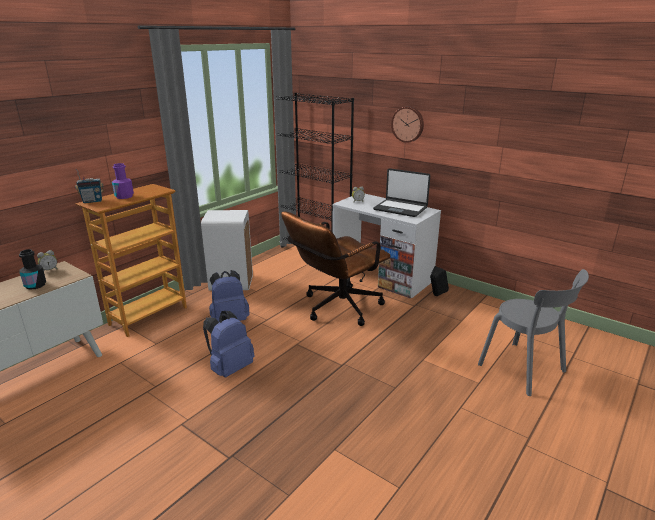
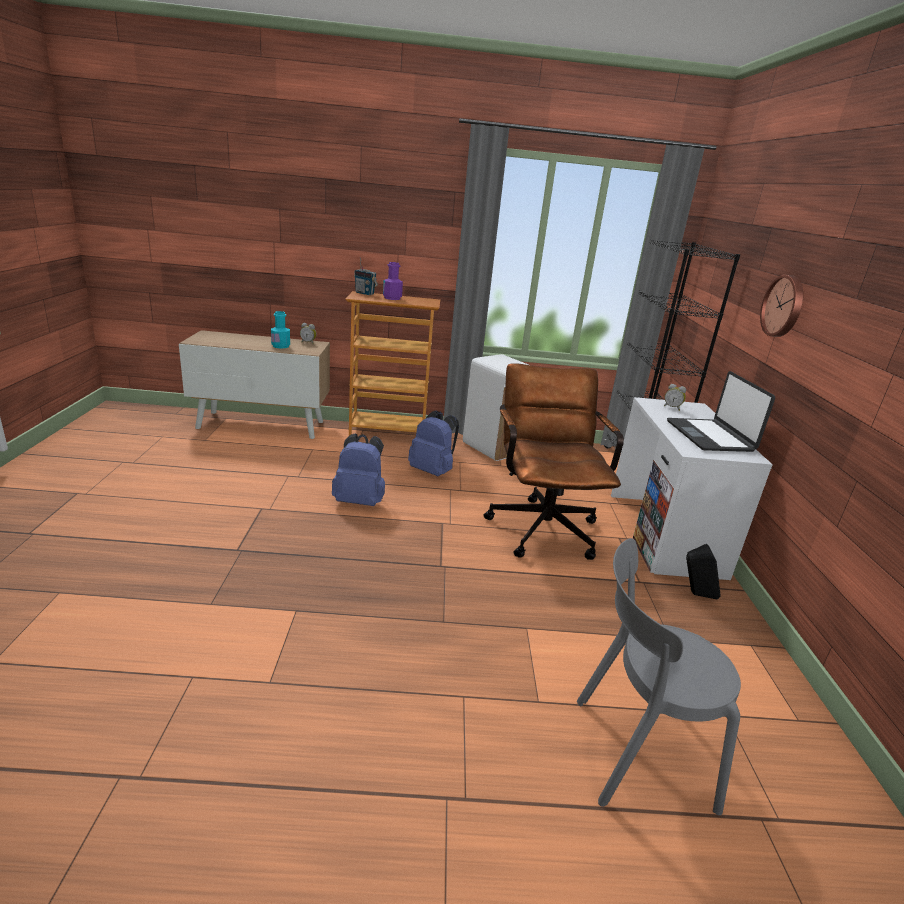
camera: 50 degrees right, 0 degrees up
(35, 285) = (280, 346): black bottle -> turquoise bottle
(336, 308) = (541, 524): brown office chair -> brown office chair turned 75 degrees clockwise
(525, 370) = (635, 751): grey chair -> grey chair turned 75 degrees clockwise

